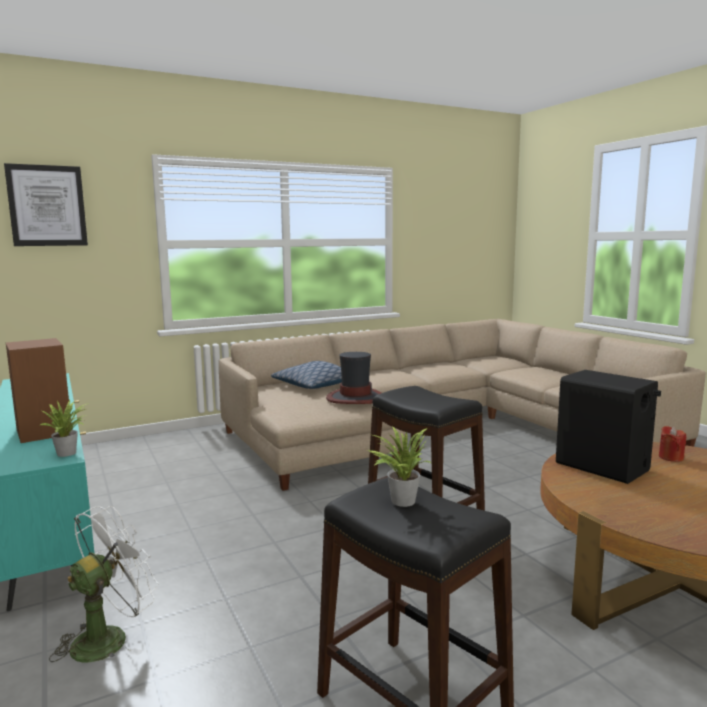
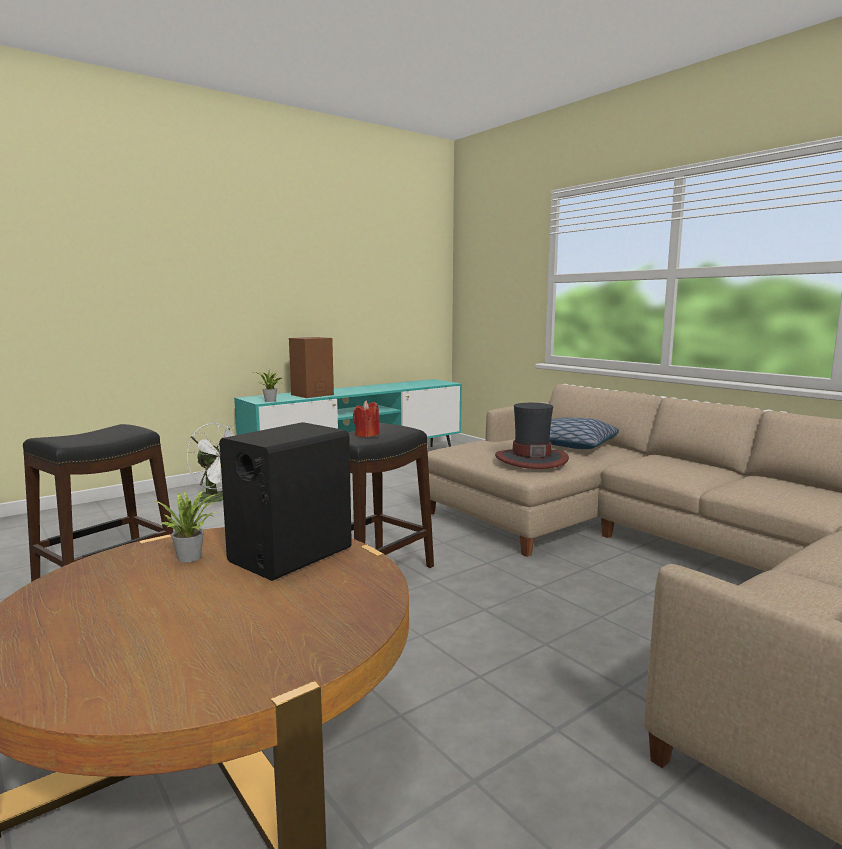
camera: 80 degrees right, 0 degrees up
(47, 206) = (485, 249): picture -> none
(400, 500) = (107, 432): potted plant -> potted plant (192, 556)
(671, 457) = (324, 605): red candle -> red candle (366, 435)

